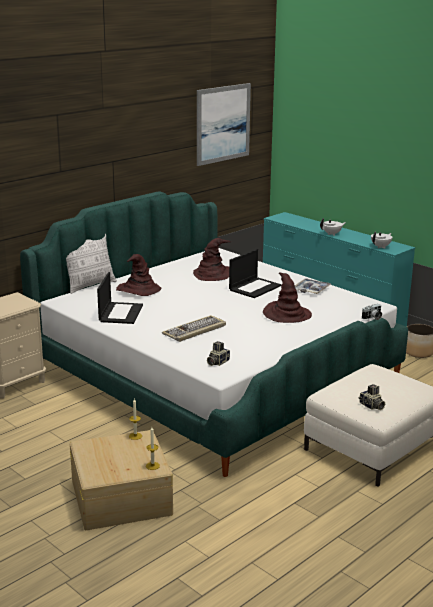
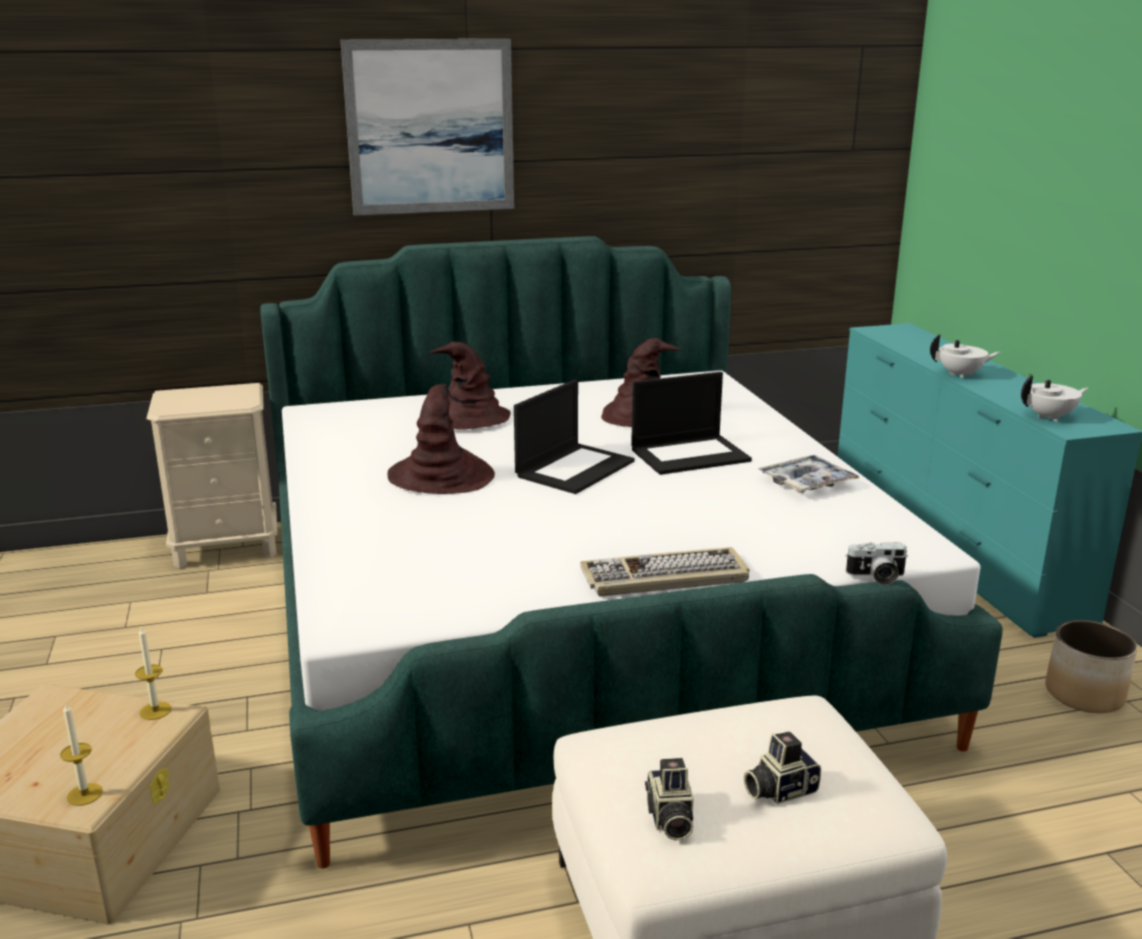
camera: 30 degrees right, 0 degrees up
(90, 285) = (400, 395): pillow -> none
(120, 313) = (371, 451): laptop -> laptop (575, 468)
(194, 330) = (446, 514): keyboard -> keyboard (664, 577)
(217, 362) = (386, 592): camera -> camera (778, 789)
(223, 123) = (775, 116): picture -> picture (430, 127)
(286, 314) = (681, 523): brown hat -> brown hat (441, 476)

